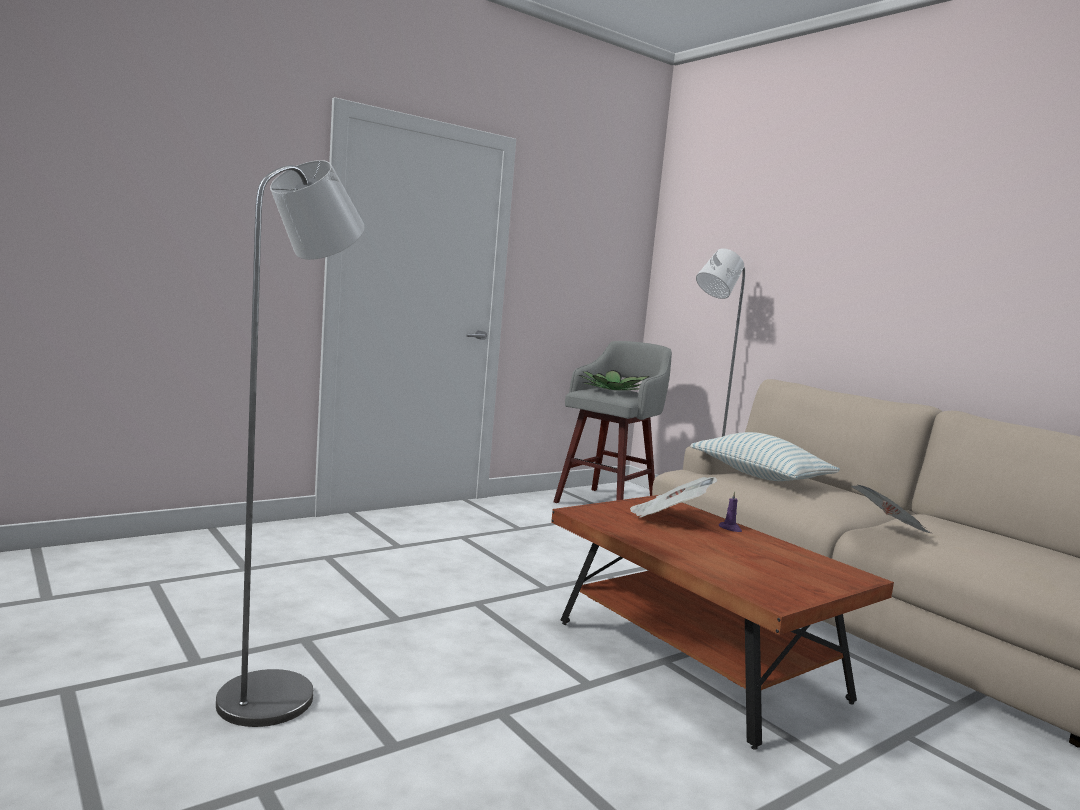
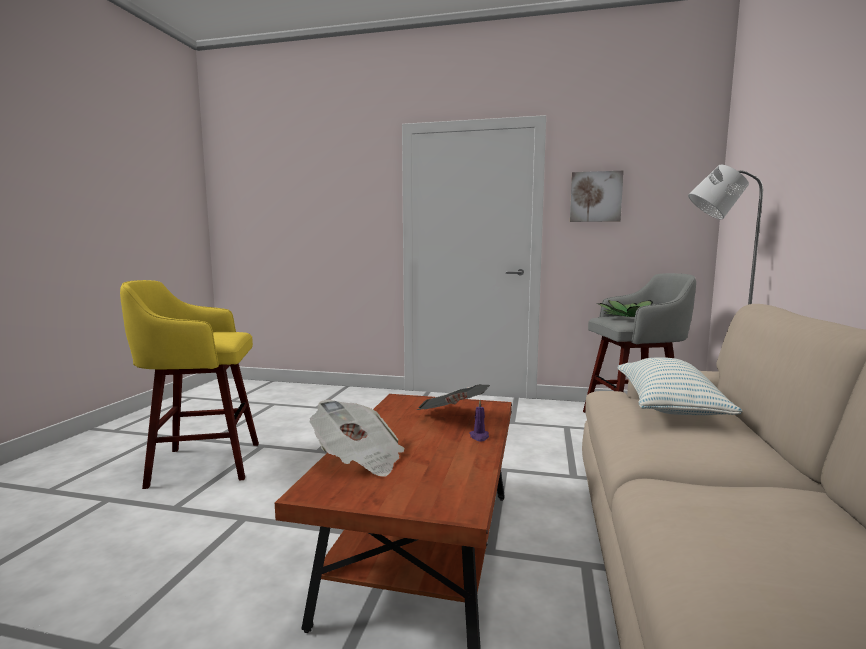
camera: 50 degrees right, 0 degrees up
(280, 692) = (202, 464): grey floor lamp -> yellow stool
(557, 248) = (595, 197): none -> picture
(889, 530) = (666, 487): newspaper -> newspaper (359, 459)

